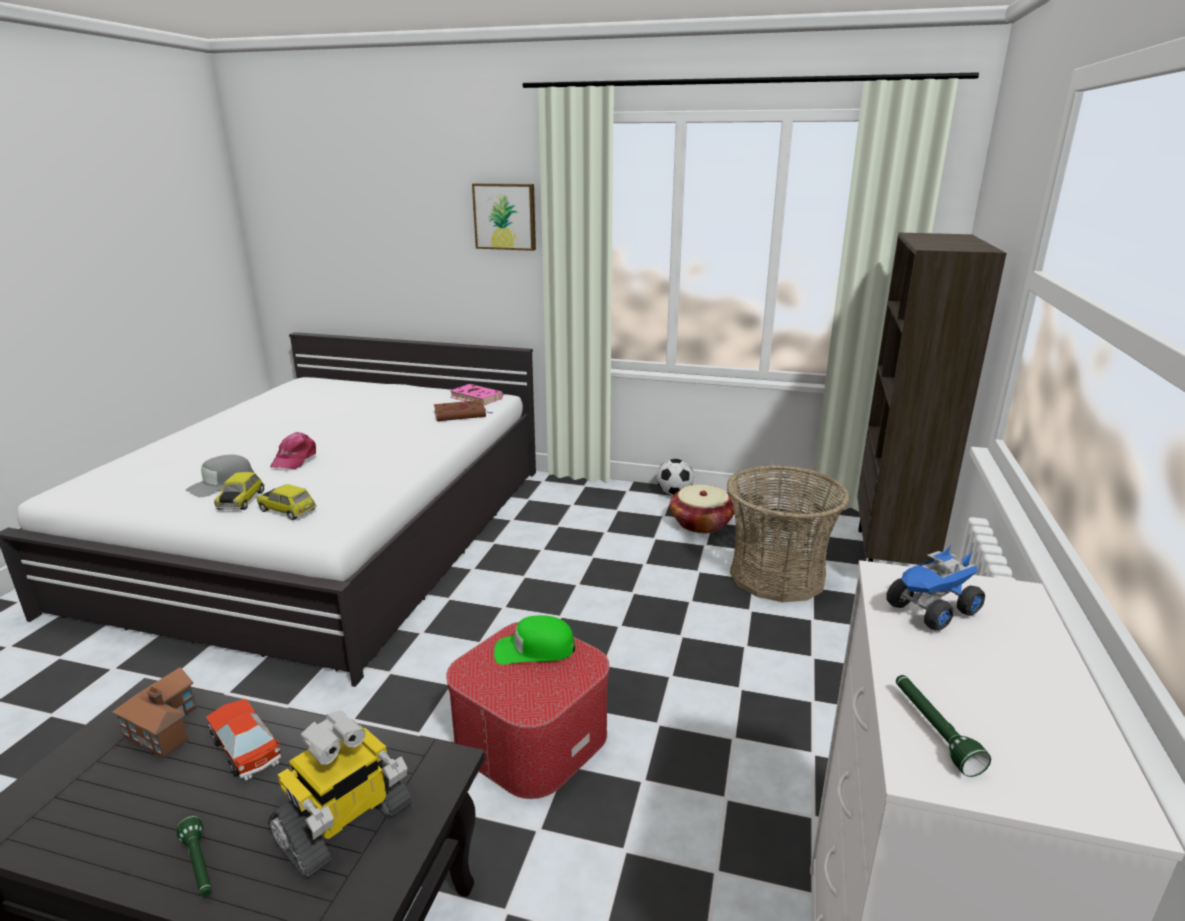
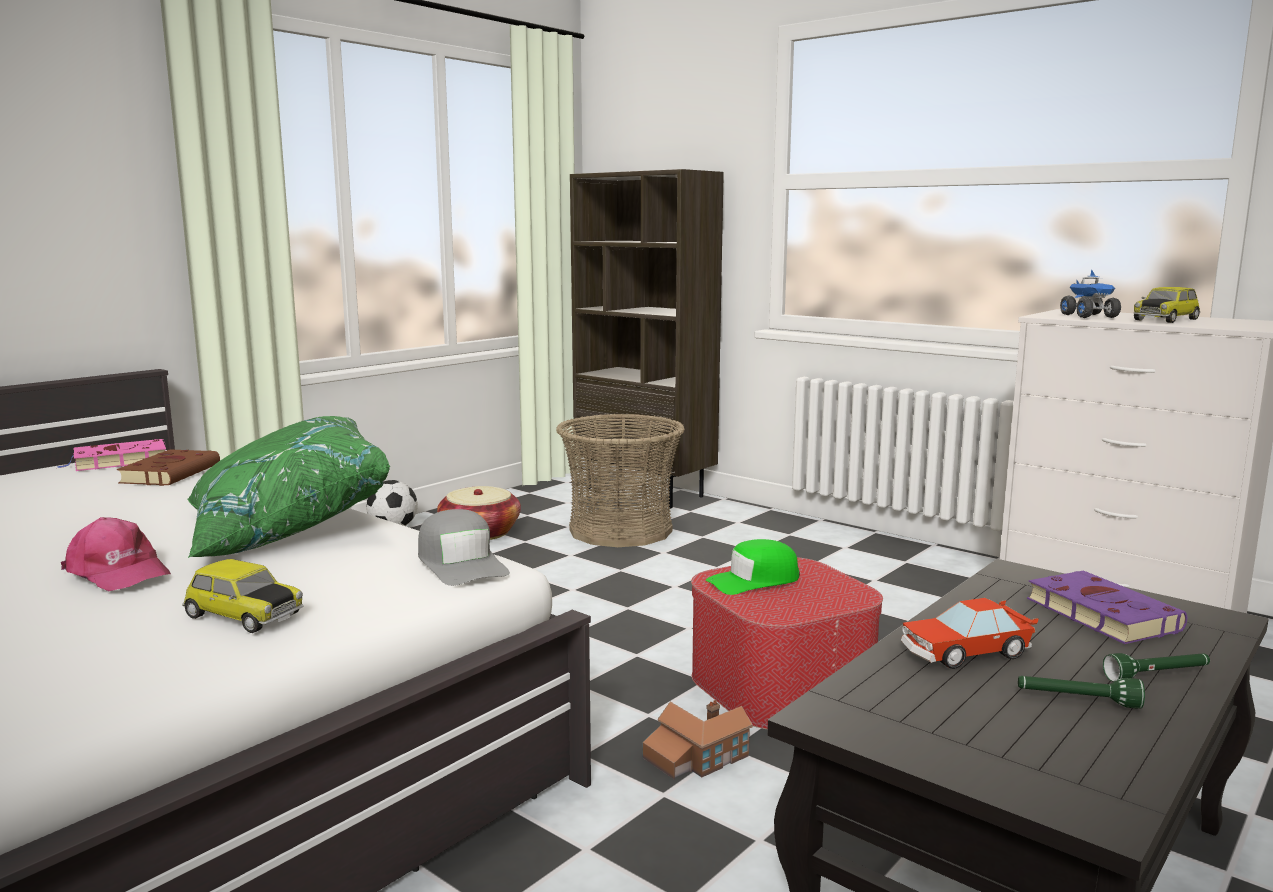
camera: 65 degrees left, 10 degrees down
(163, 725) = (899, 701): toy house -> toy house (696, 757)
(221, 483) = (112, 631): grey cap -> grey cap (461, 563)
(288, 510) = (356, 584): toy car -> toy car (1164, 319)
(344, 826) = (1098, 613): toy robot -> purple book
(375, 468) = (285, 529): none -> green pillow
(505, 216) = (85, 150): picture -> none
(534, 649) = (754, 580): green cap -> green cap turned 45 degrees clockwise
(933, 730) = (1217, 325): green flashlight -> green flashlight (1077, 701)

